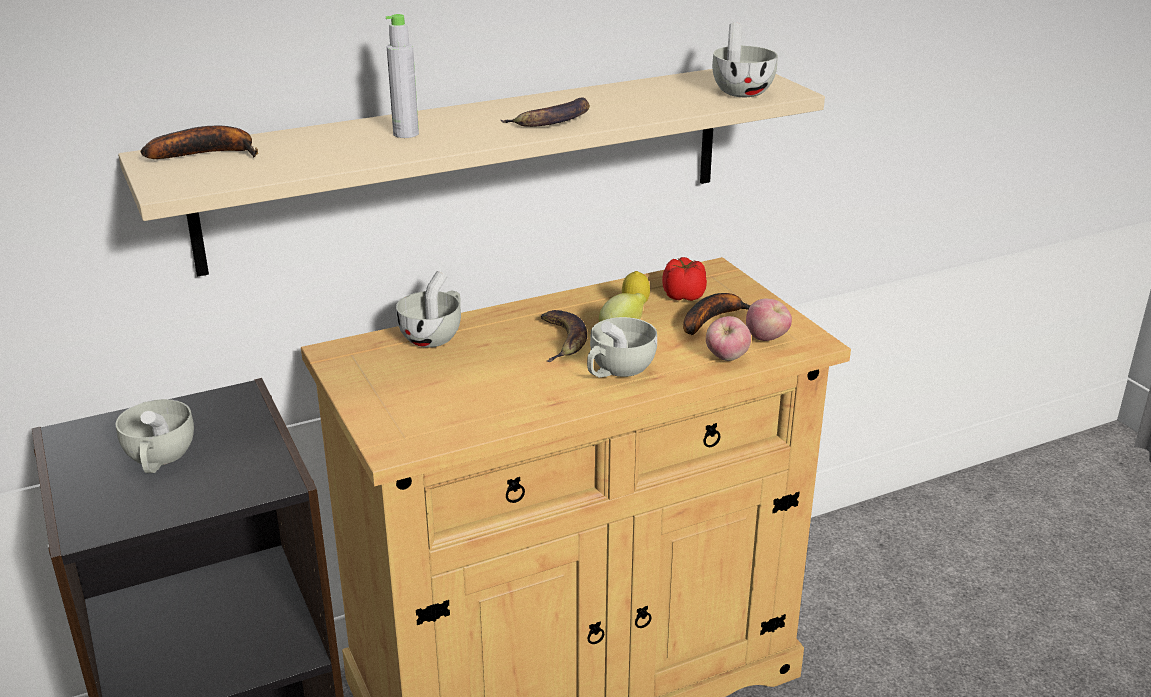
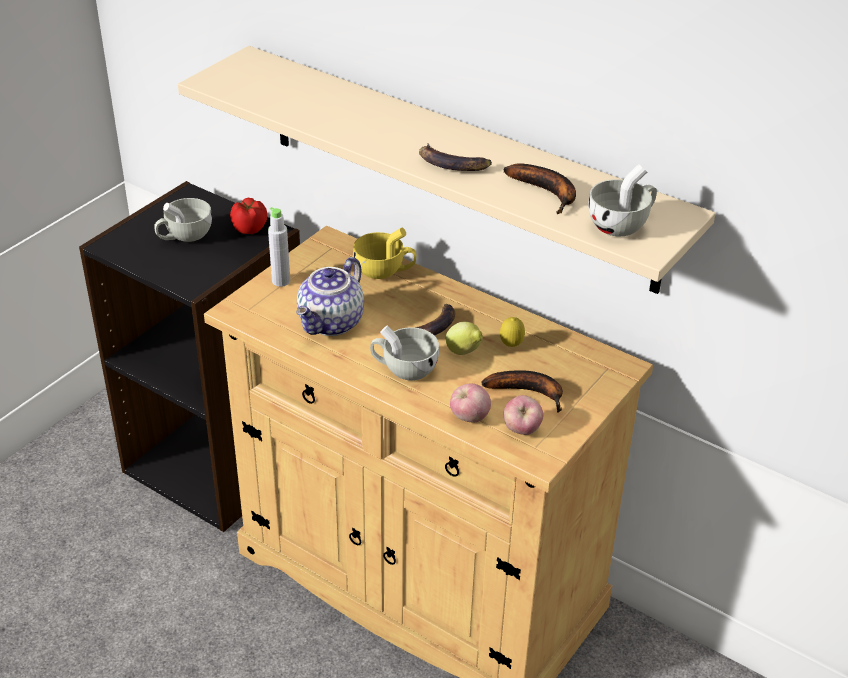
camera: 60 degrees right, 10 degrees up
(209, 153) = (270, 71): banana -> banana (547, 192)
(406, 134) = (367, 119): grey bottle -> grey bottle (281, 281)
(435, 336) = (384, 271): white cup -> yellow cup
(494, 391) = (332, 323): none -> teapot
(683, 295) = (556, 364): tomato -> tomato (250, 228)

